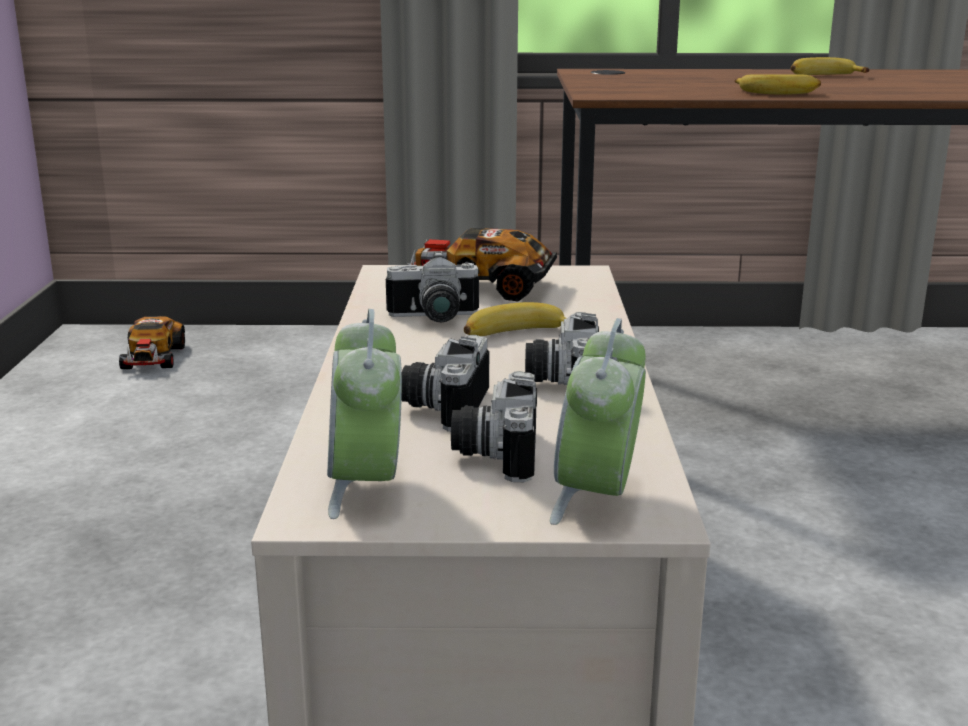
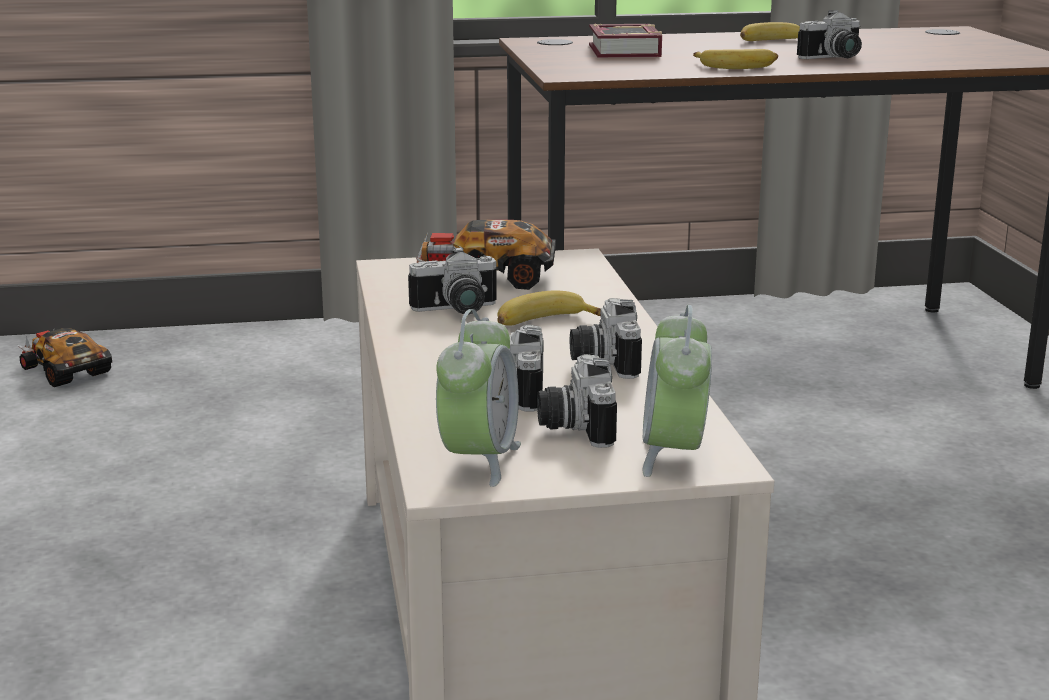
camera: 10 degrees left, 0 degrees up
(153, 358) = (64, 370): toy car -> toy car turned 150 degrees clockwise
(366, 487) = (479, 461): alarm clock -> alarm clock turned 150 degrees counterclockwise
(668, 80) = (622, 52): none -> book
(883, 89) = (834, 58): none -> camera

